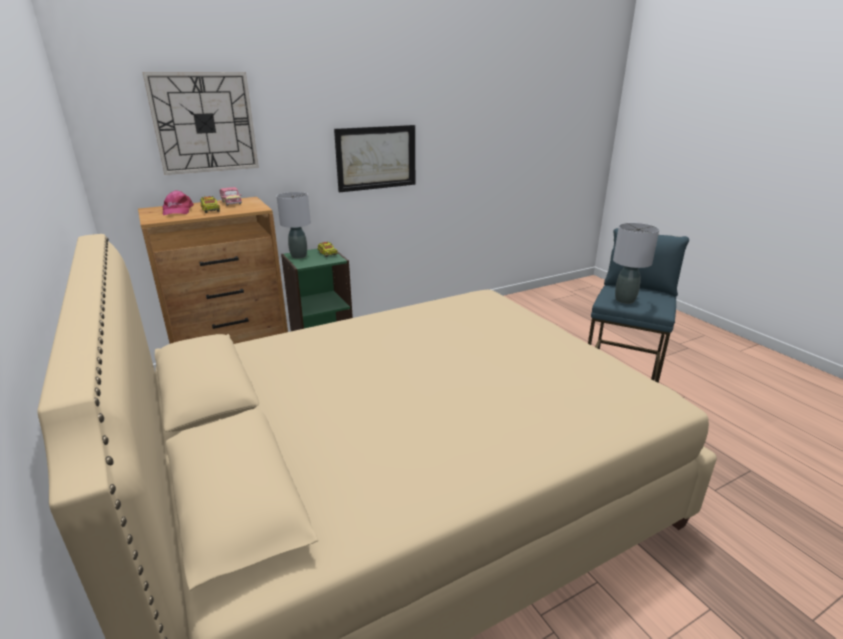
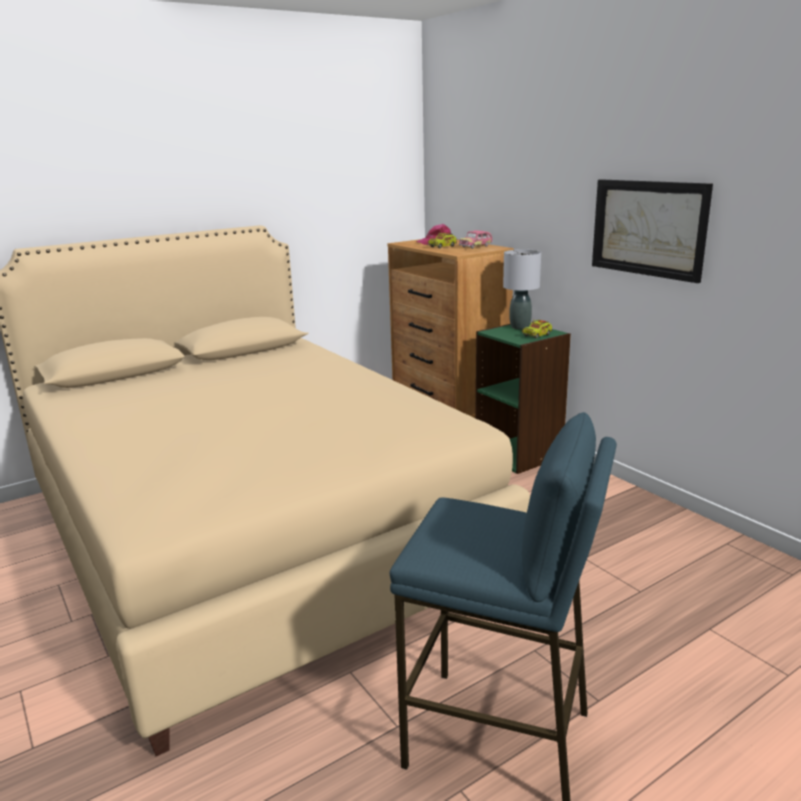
camera: 85 degrees right, 5 degrees down
(204, 123) = (492, 163): wall clock -> none
(625, 300) = (456, 519): grey table lamp -> none

